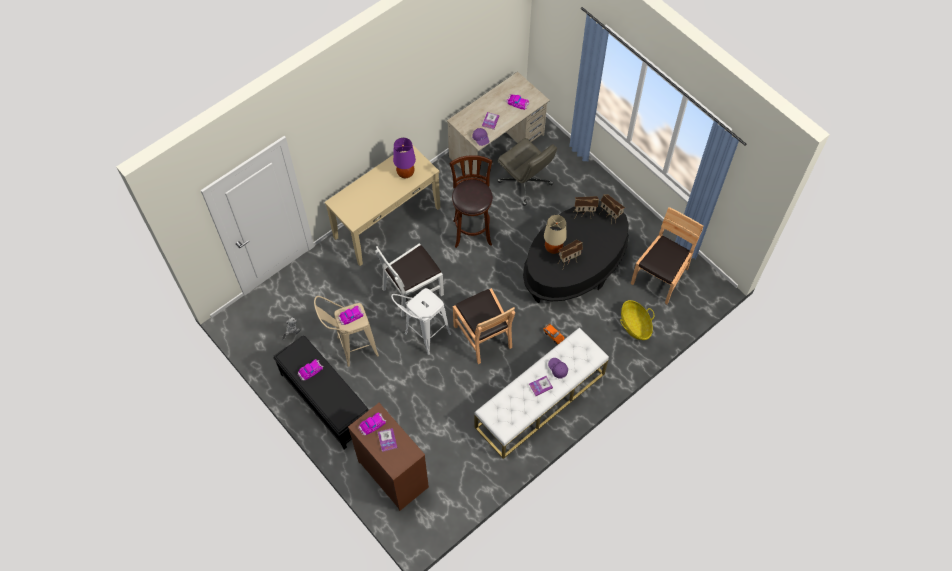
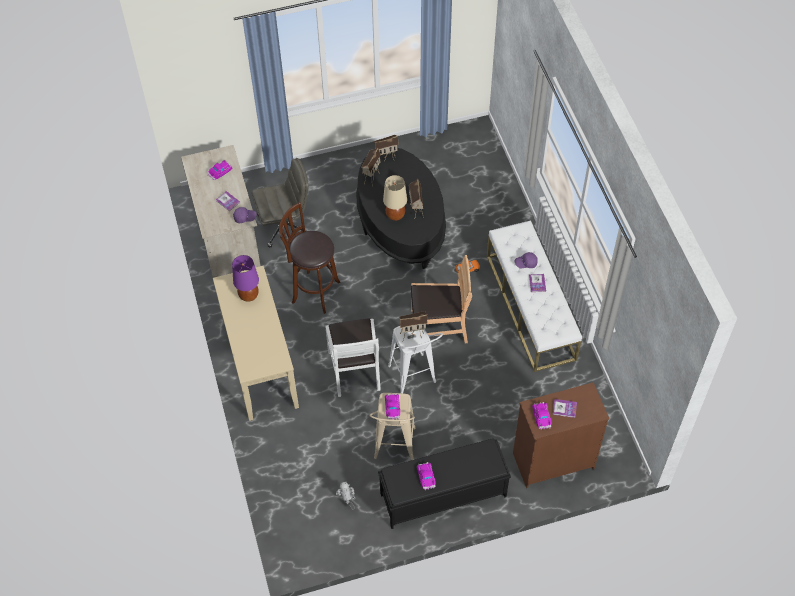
camera: 65 degrees left, 5 degrees down
(427, 303) = (412, 334): none -> toy house
(635, 325) = (489, 202): basket -> none
(660, 277) = (448, 163): brown chair -> none

